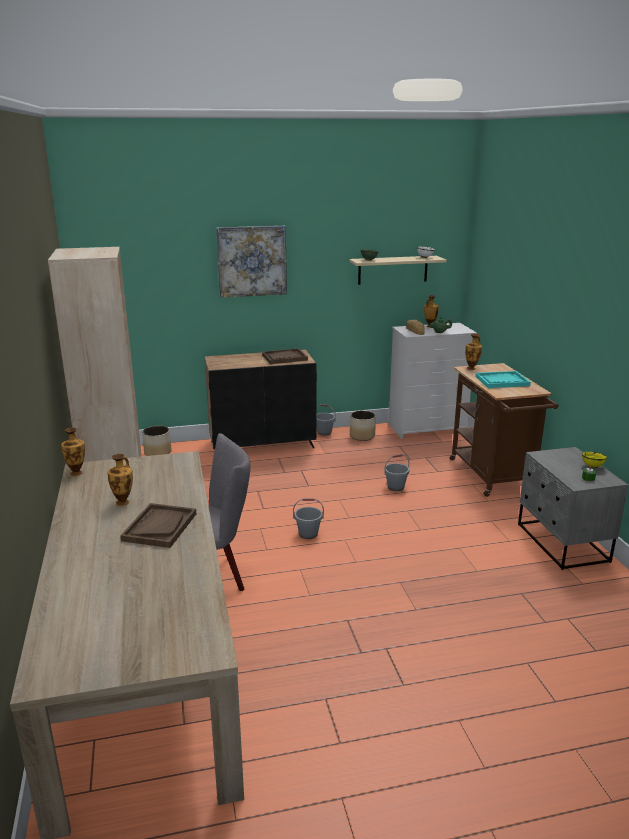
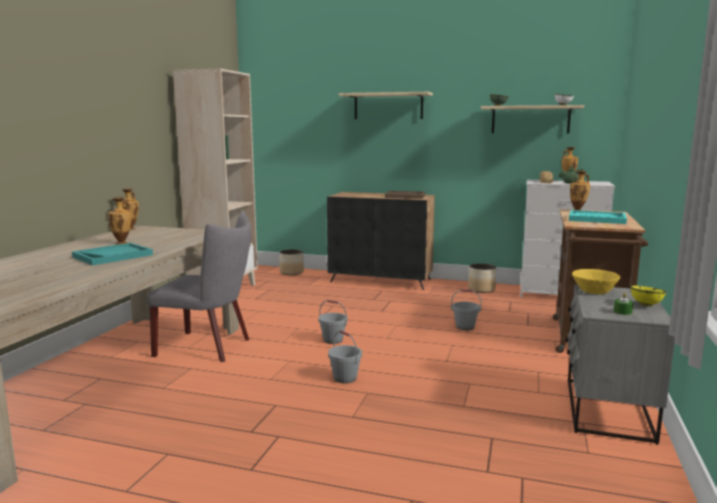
camera: 30 degrees right, 10 degrees down
(160, 527) = (113, 256): brown tray -> turquoise tray
(252, 261) = (388, 106): picture -> beige shelf
(324, 432) = (448, 282): grey bucket -> grey bucket (345, 378)
(547, 458) = (594, 291): none -> yellow bowl

